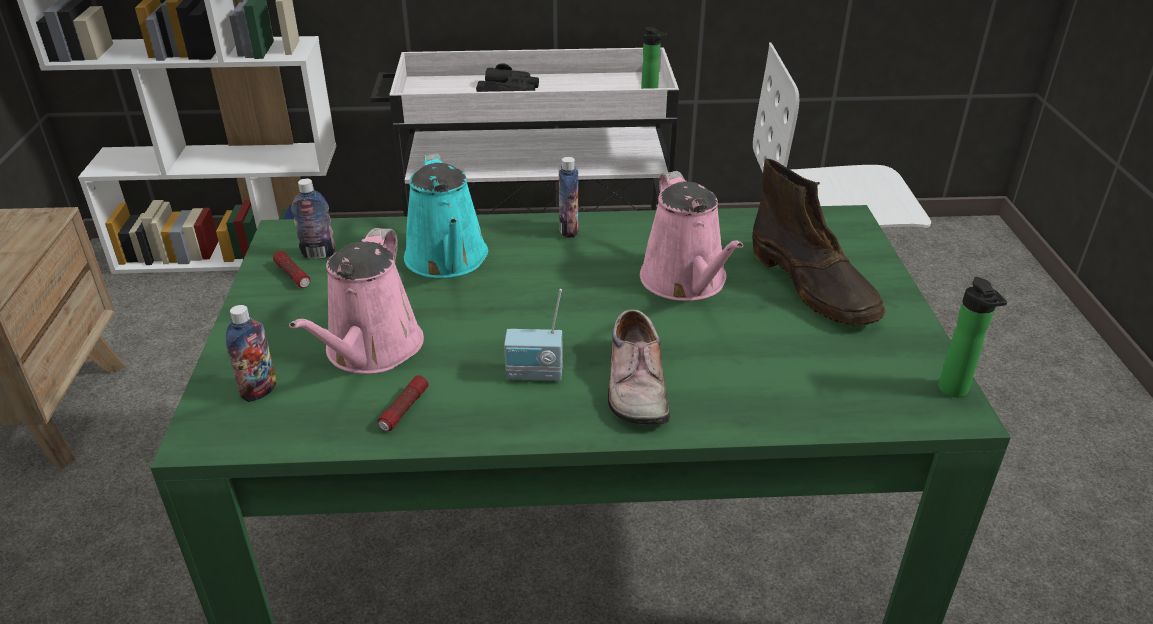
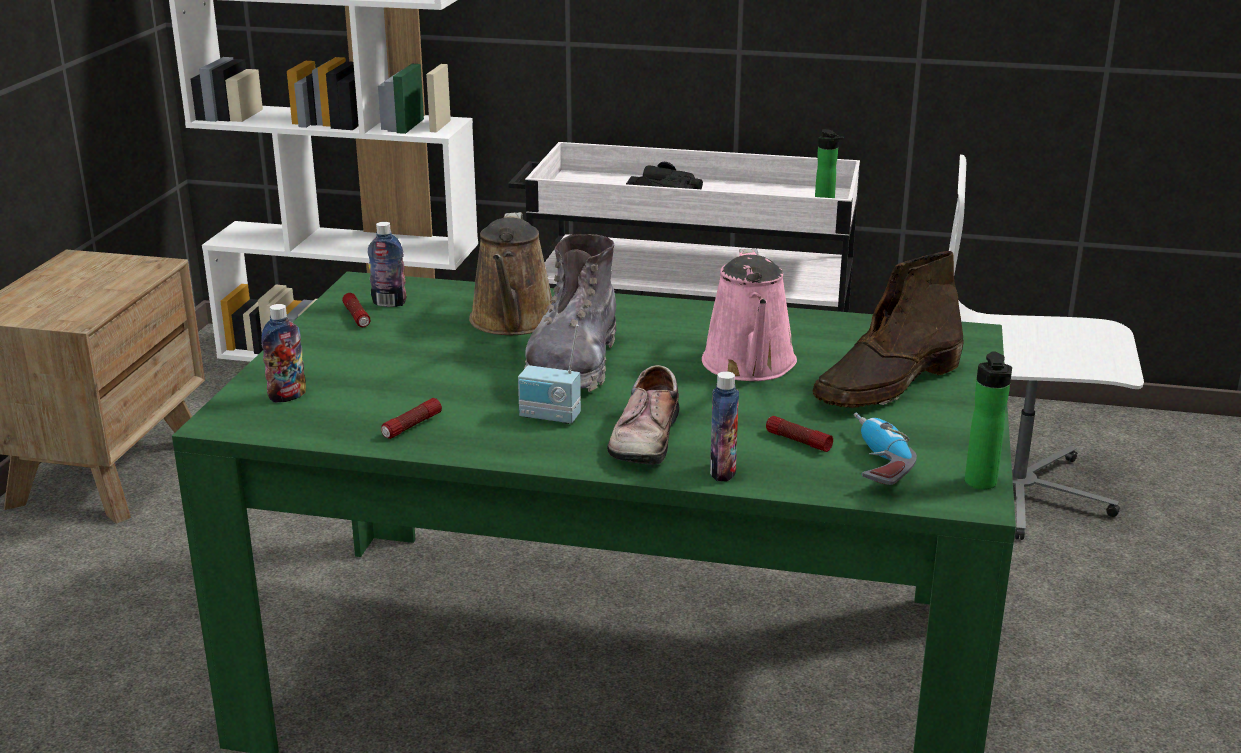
camera: 15 degrees right, 10 degrees down
(370, 351) = (402, 381): pink watering can -> none
(448, 260) = (513, 322): turquoise watering can -> brown watering can
(527, 304) = (574, 364): none -> grey boot
(568, 230) = (651, 311): bottle -> bottle (722, 472)
(774, 366) = (798, 441): none -> flashlight
(813, 286) = (887, 384): brown boot -> brown boot turned 60 degrees clockwise
(852, 382) = (873, 463): none -> power drill

